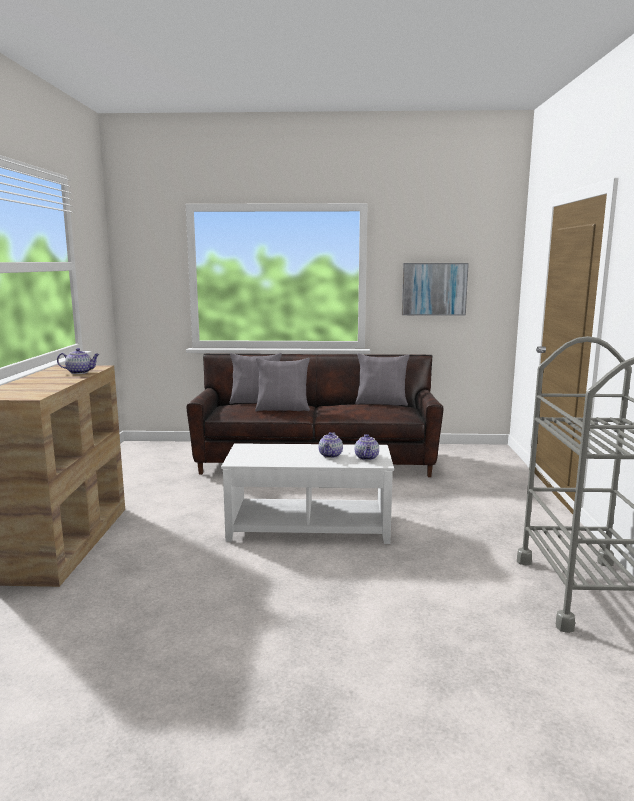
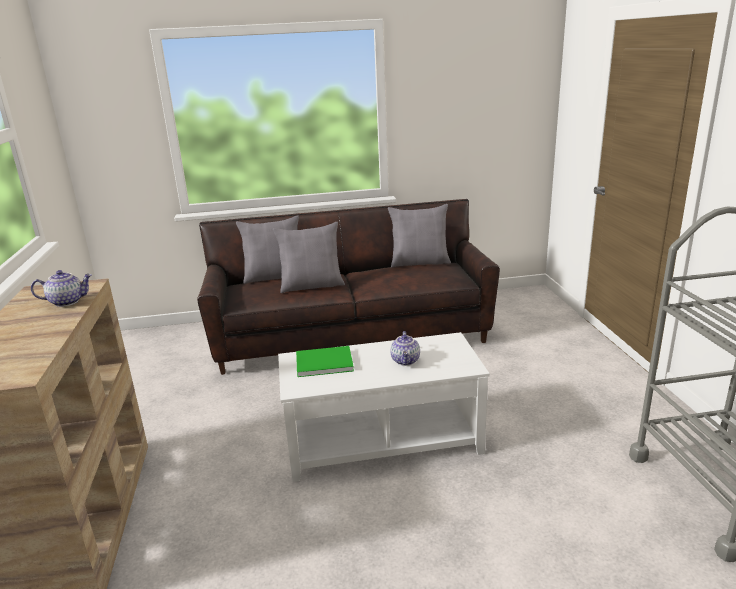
camera: 10 degrees left, 10 degrees up
(264, 450) = (322, 362): none -> green book
(367, 458) = (450, 359): teapot -> none
(434, 289) = (464, 120): picture -> none

